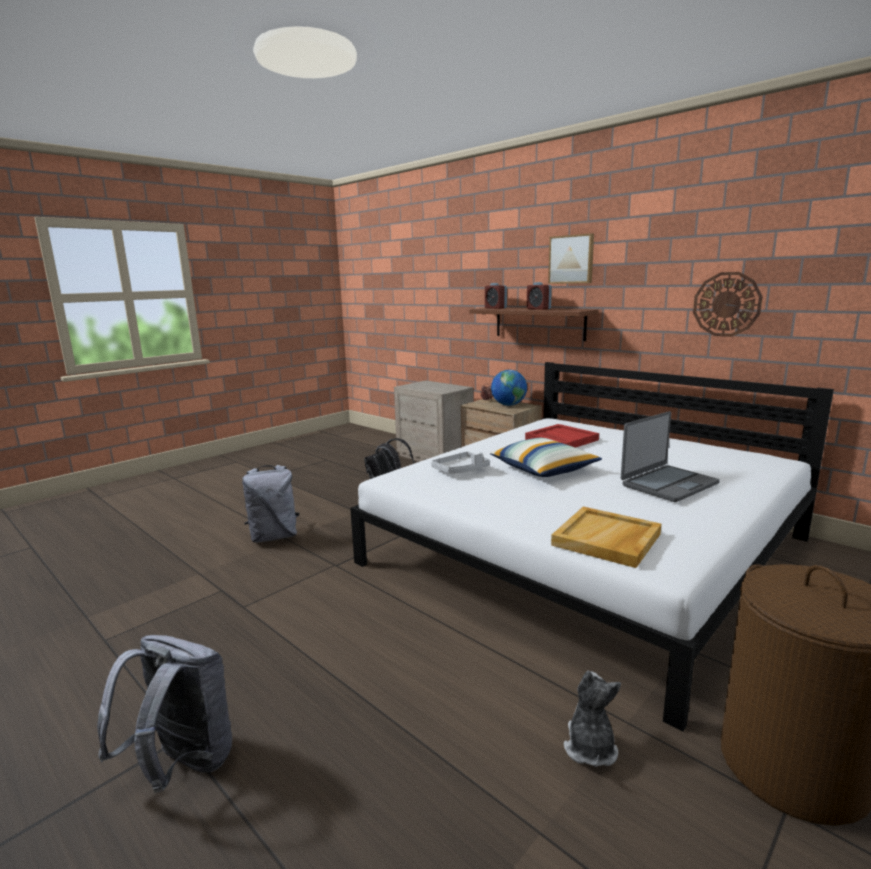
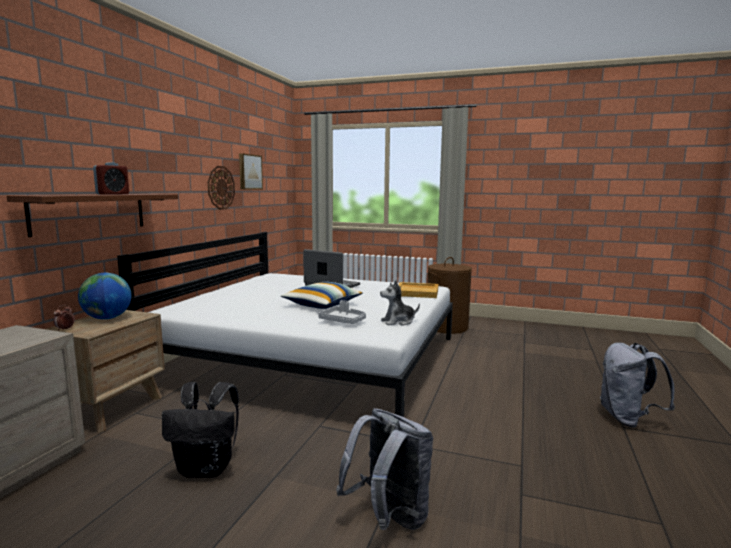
camera: 115 degrees left, 5 degrees down
(495, 308) = (52, 195): alarm clock -> none
(560, 440) = (238, 305): red tray -> none
(571, 259) = (118, 140): picture -> picture (249, 172)
(589, 747) = (479, 348): plush toy -> plush toy (398, 322)

